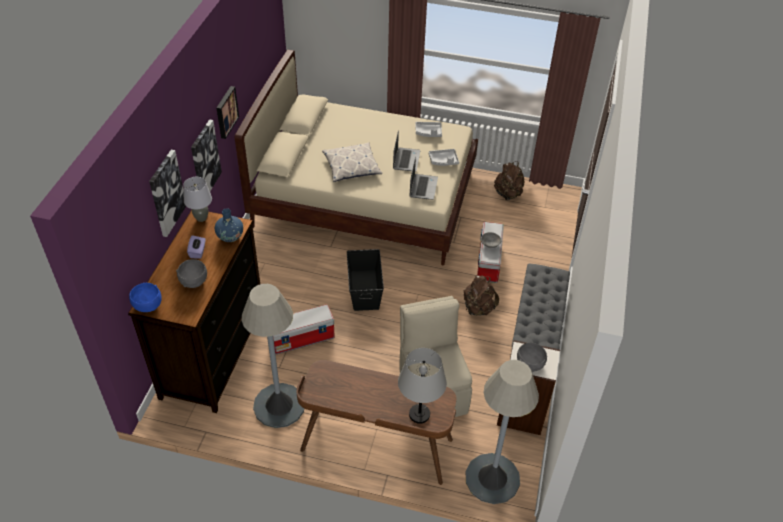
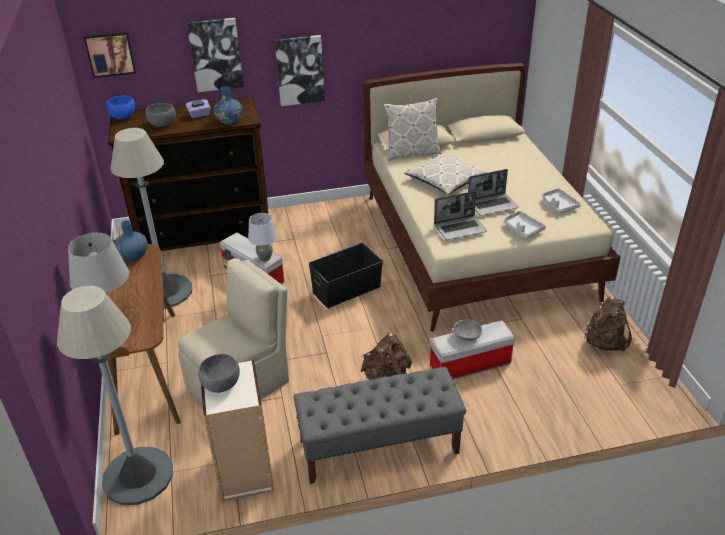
camera: 65 degrees right, 10 degrees down
(201, 218) = (243, 103): grey table lamp -> grey table lamp (265, 258)
(225, 112) = (358, 49): picture -> picture (110, 53)
(296, 166) = (412, 153): none -> pillow
(323, 379) = (134, 256): none -> blue vase

